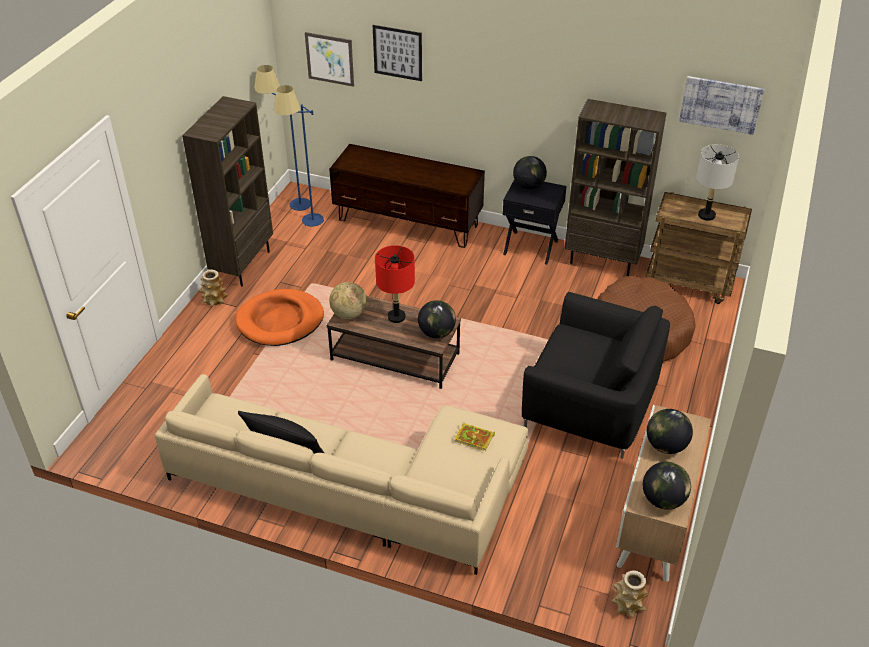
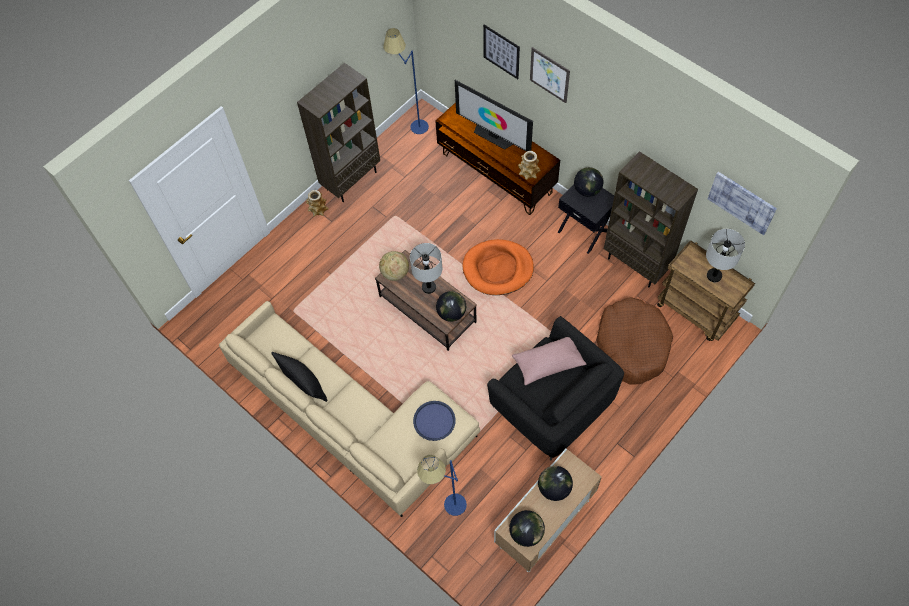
camera: 25 degrees right, 20 degrees up
(280, 321) = (358, 246): orange dog bed -> orange dog bed (498, 269)
(306, 225) = (415, 151): blue floor lamp -> blue floor lamp (446, 510)
(329, 59) = (451, 32): picture -> picture (549, 75)
(396, 317) = (429, 287): red table lamp -> grey table lamp
(401, 167) = (493, 135): none -> television
(475, 438) = (434, 421): book -> blue tray
(578, 344) = (548, 364): none -> pink pillow
(628, 605) = (491, 579): vase -> vase (528, 172)

